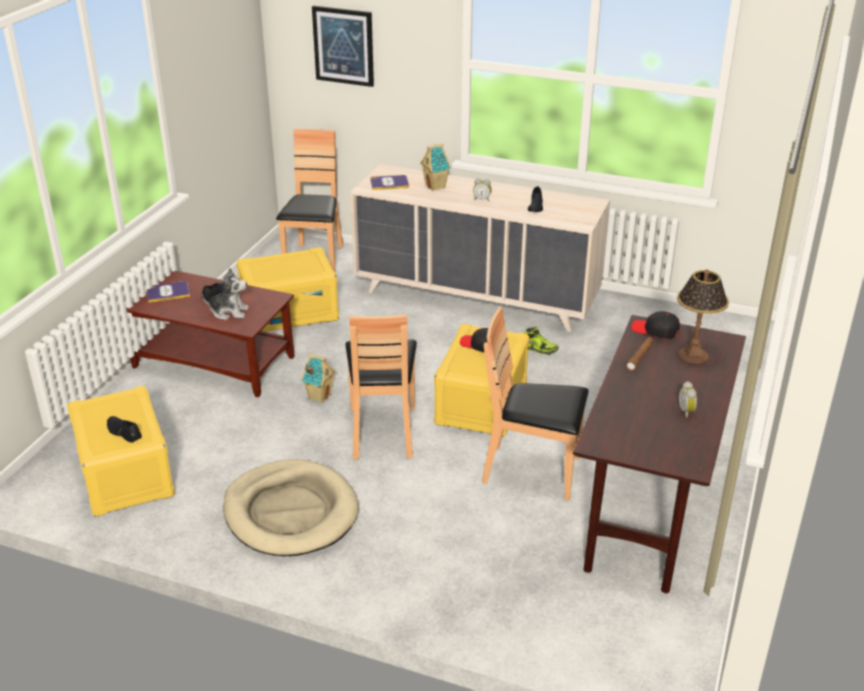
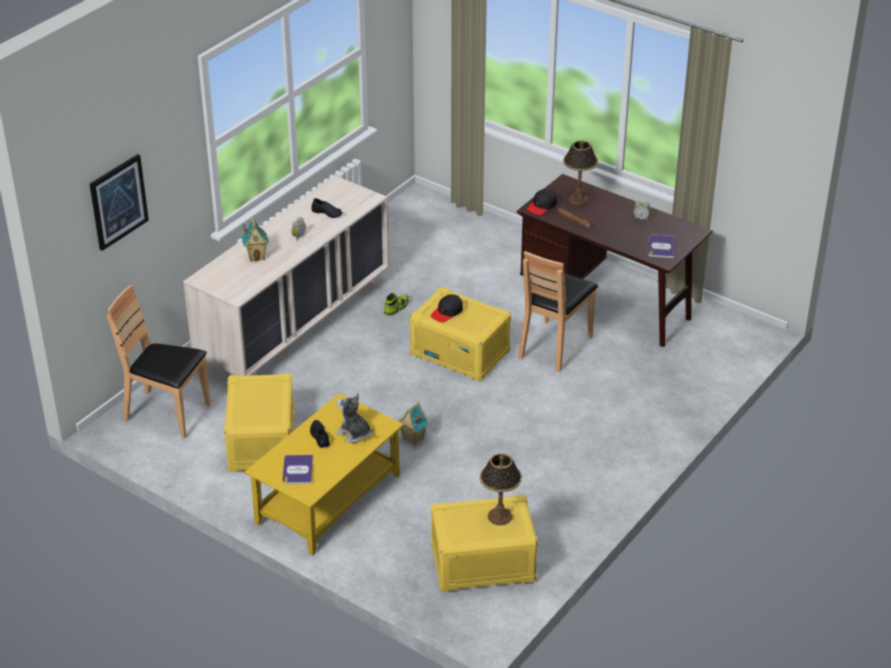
camera: 75 degrees left, 5 degrees up
(124, 432) = (499, 516): black shoe -> table lamp
(212, 362) = (328, 500): brown coffee table -> yellow coffee table
(229, 312) = (354, 433): plush toy -> plush toy turned 75 degrees counterclockwise
(291, 512) = (562, 472): beige dog bed -> none
(383, 431) = (477, 411): brown chair -> none
(389, 183) = (233, 281): book -> book (661, 247)

